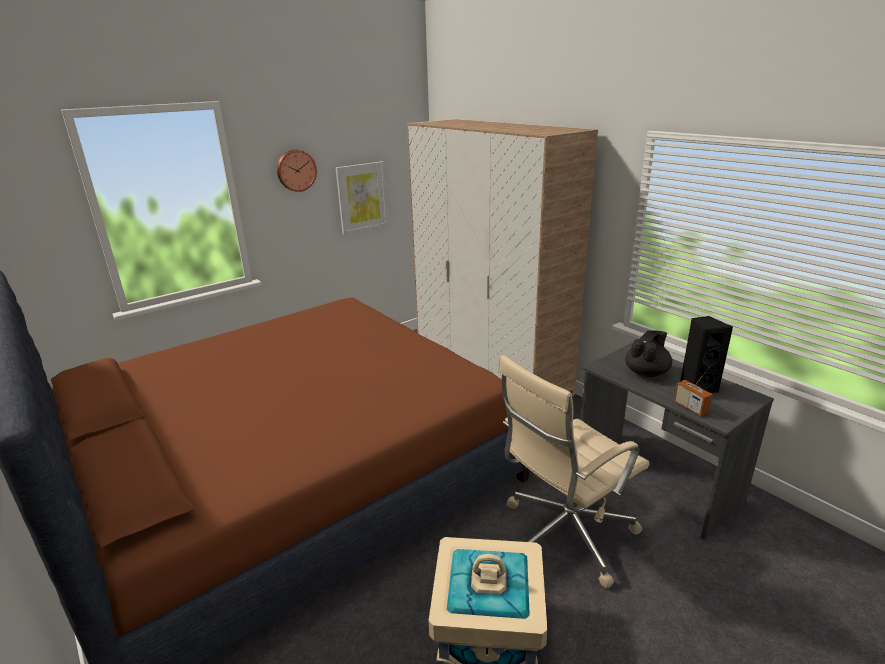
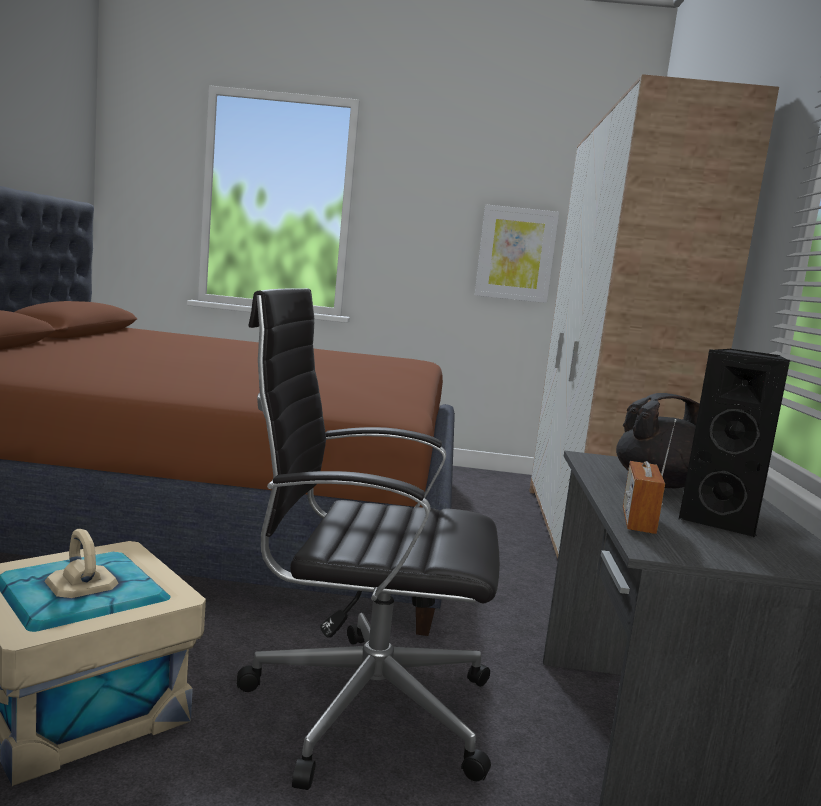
camera: 40 degrees right, 15 degrees down
(296, 170) = (430, 196): wall clock -> none
(564, 535) = (361, 705): beige office chair -> black office chair

